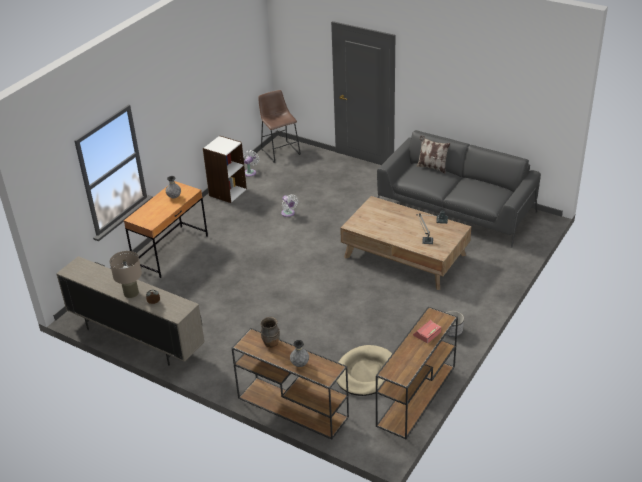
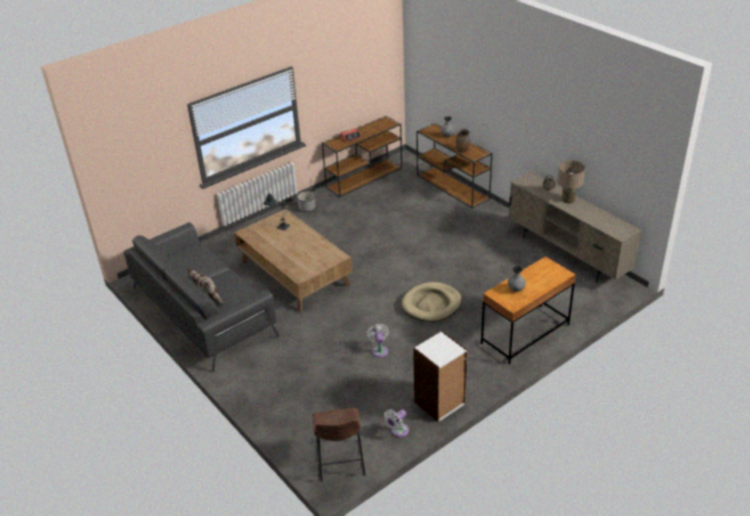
camera: 160 degrees left, 0 degrees up
(366, 373) = (390, 196): beige dog bed -> beige dog bed (431, 304)

